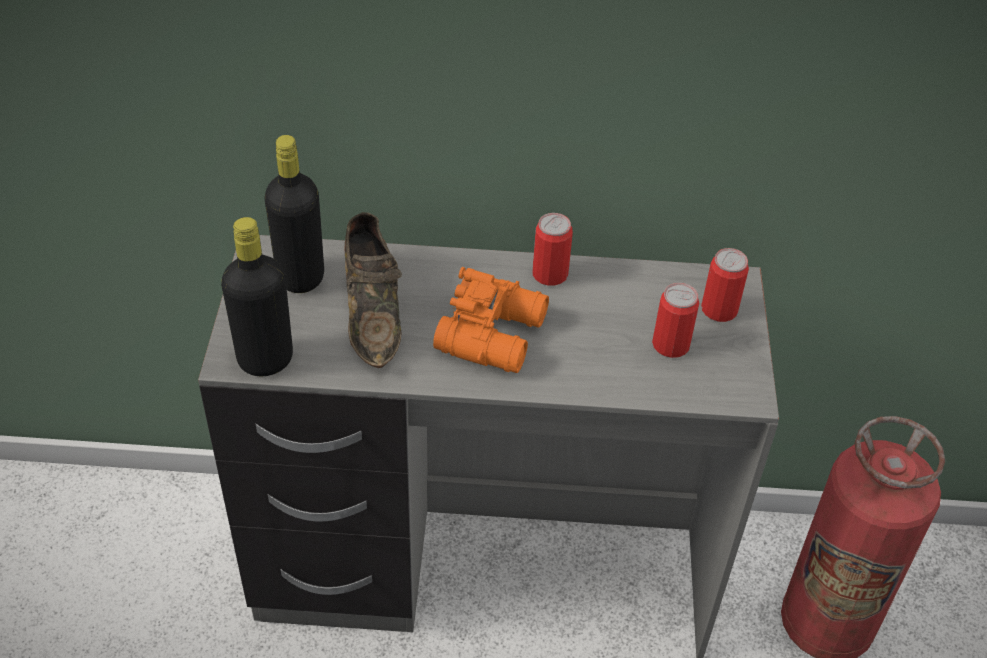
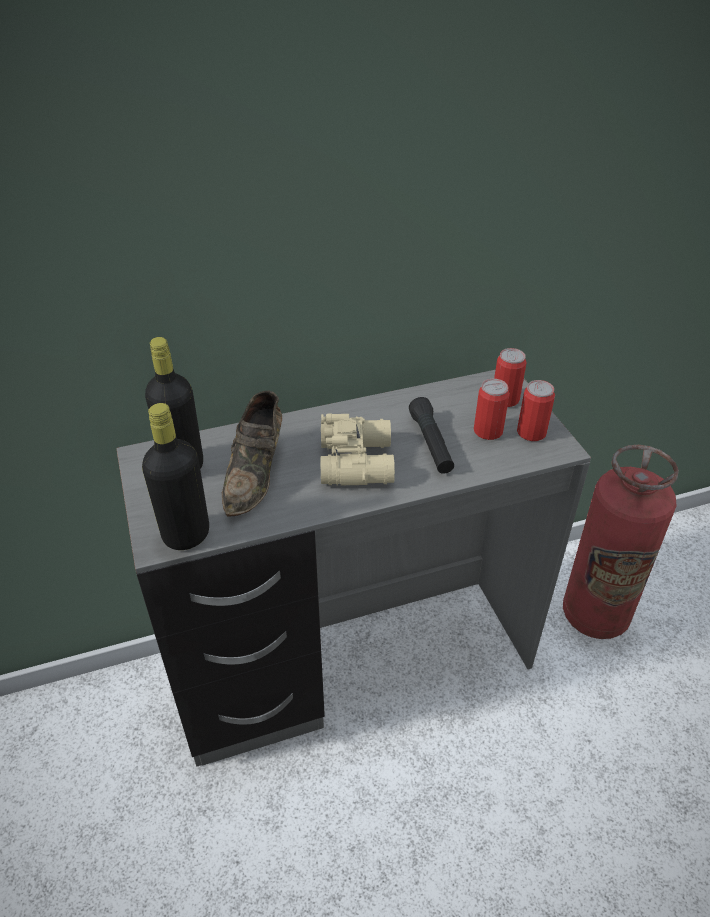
camera: 20 degrees left, 5 degrees down
(373, 313) = (256, 474): brown shoe -> brown shoe turned 45 degrees clockwise
(495, 333) = (358, 461): orange binoculars -> beige binoculars
(550, 274) = (374, 409): can -> can (531, 432)
(592, 339) = (431, 444): none -> black flashlight

